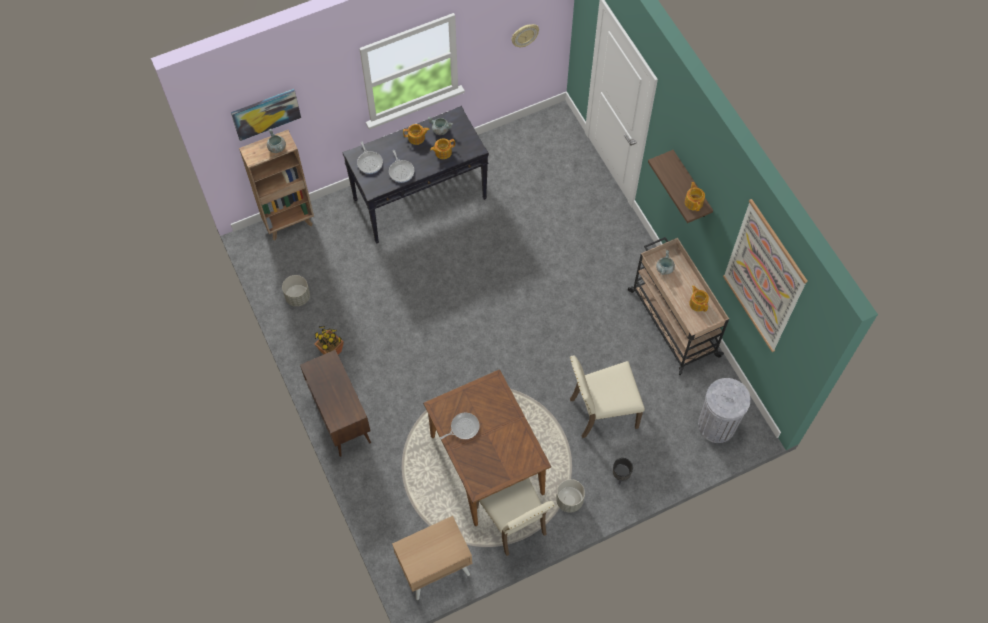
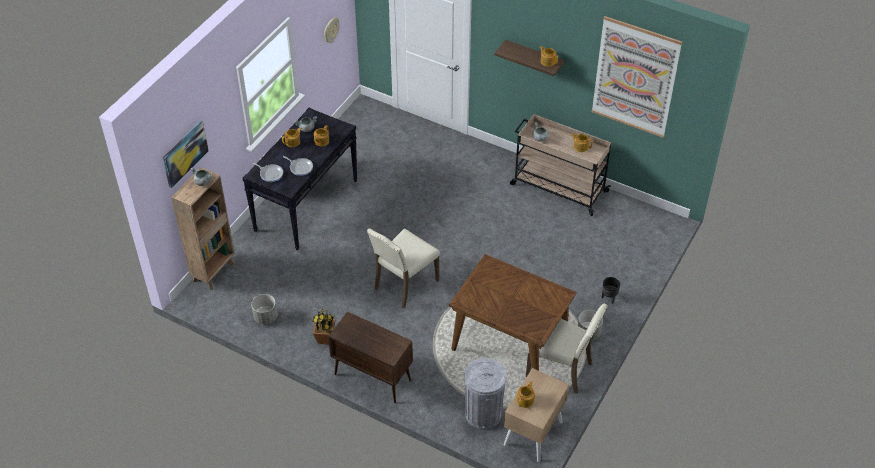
camera: 35 degrees left, 15 degrees down
(419, 544) = (525, 400): none -> teapot
(463, 427) = (493, 303): frying pan -> none
(601, 412) = (560, 267): beige chair -> beige chair (404, 285)
(716, 425) = (643, 232): grey trash can -> grey trash can (483, 414)

